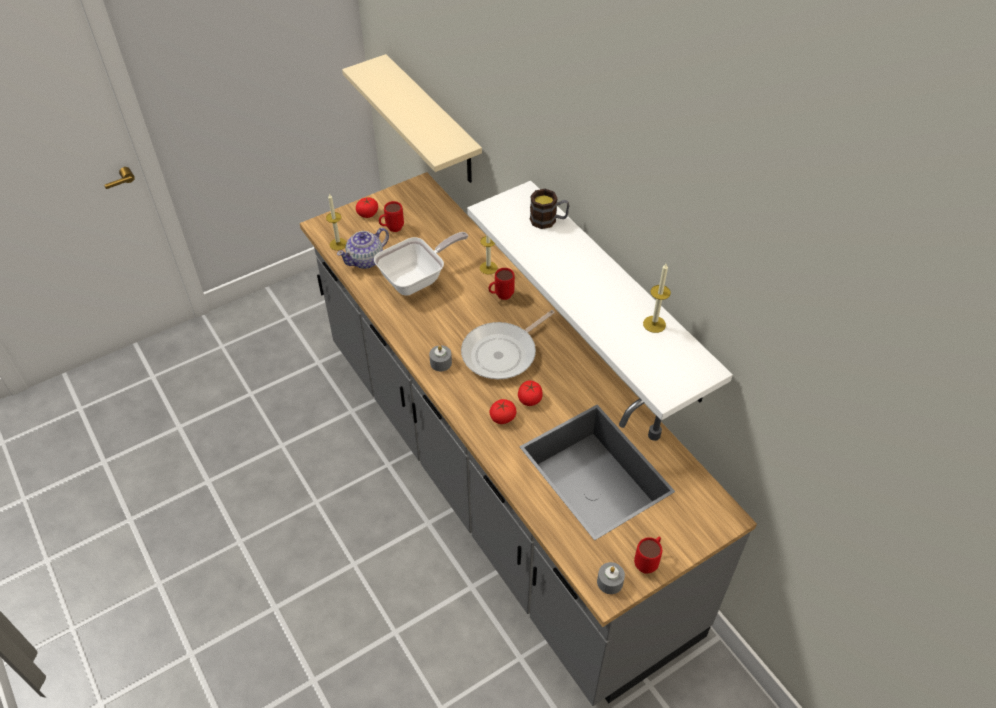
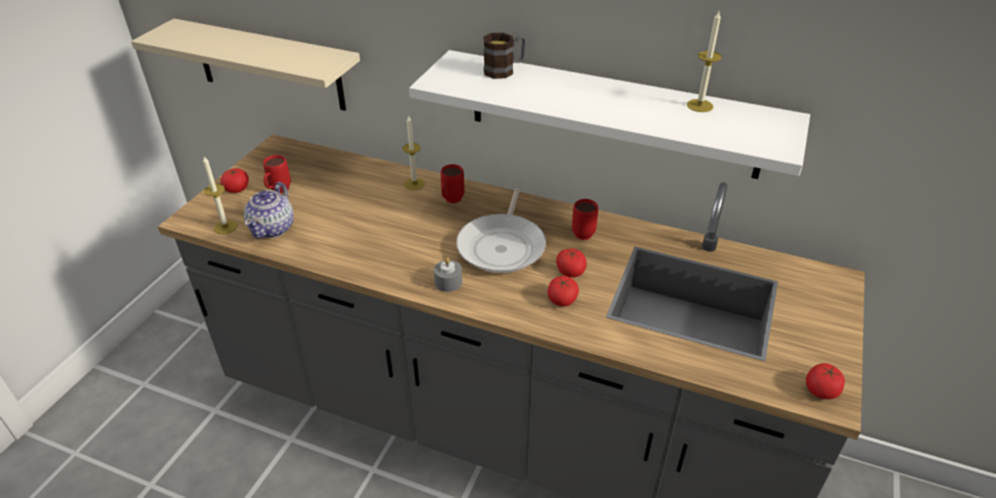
camera: 35 degrees left, 10 degrees down
(417, 279) = (349, 221): frying pan -> none
(610, 582) = (821, 390): grey candle -> tomato
(648, 562) = (829, 352): red mug -> red mug (583, 231)

